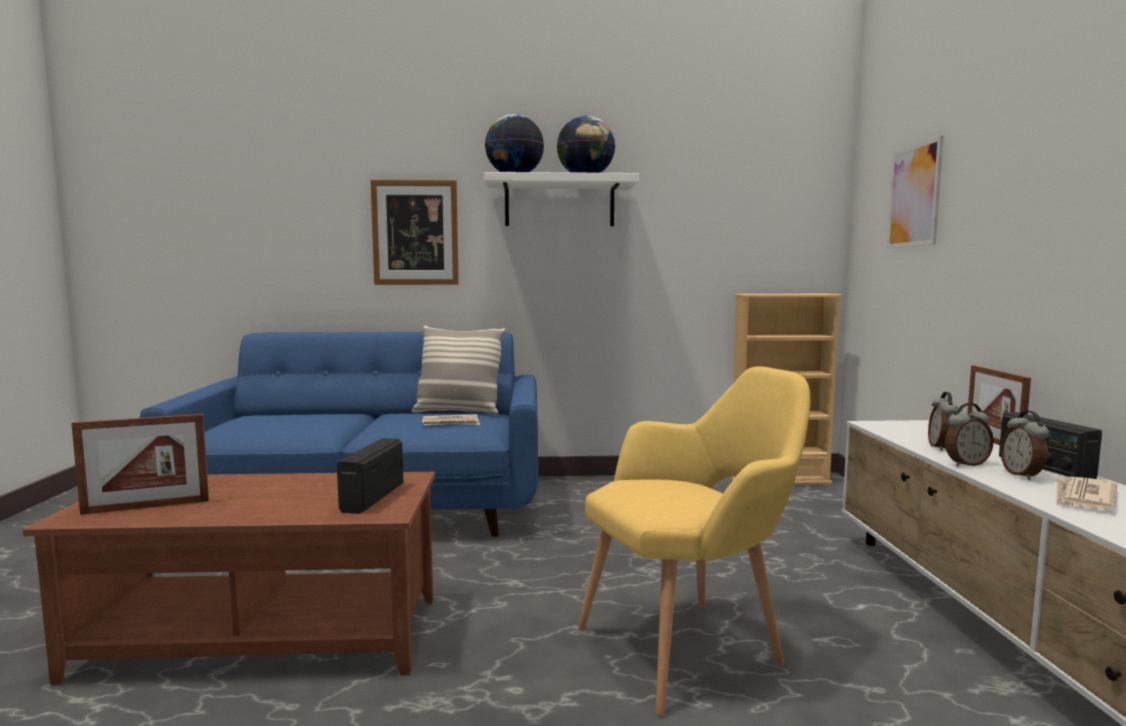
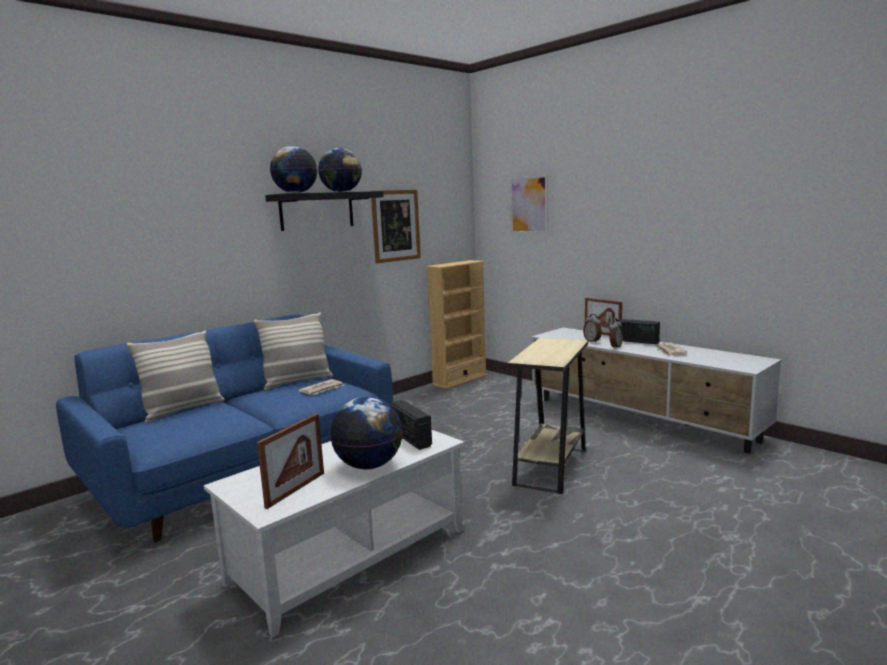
camera: 40 degrees left, 5 degrees up
(256, 509) = (369, 465): none -> globe
(265, 636) = (349, 555): brown coffee table -> white coffee table
(315, 412) = (183, 410): none -> pillow
(415, 233) = (212, 242): picture -> picture (395, 225)
(559, 203) = (317, 211): white shelf -> black shelf
(692, 647) = (550, 467): yellow armchair -> beige side table
(1022, 475) = (639, 347): alarm clock -> none

